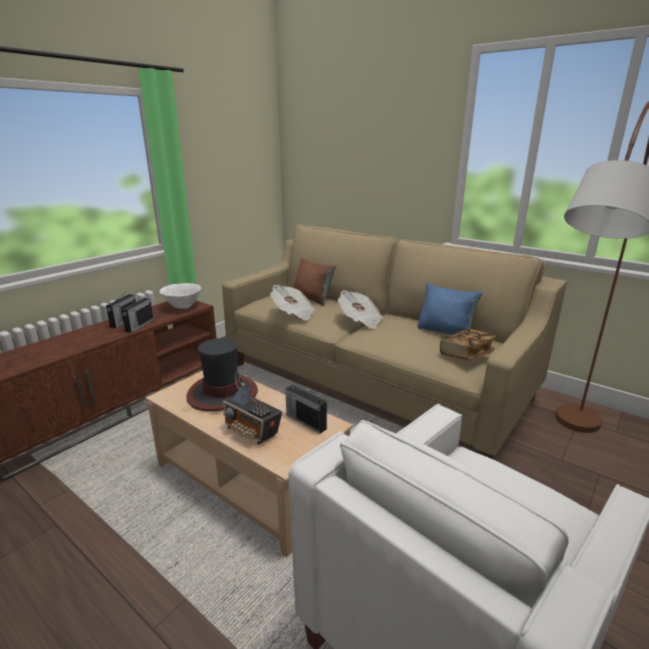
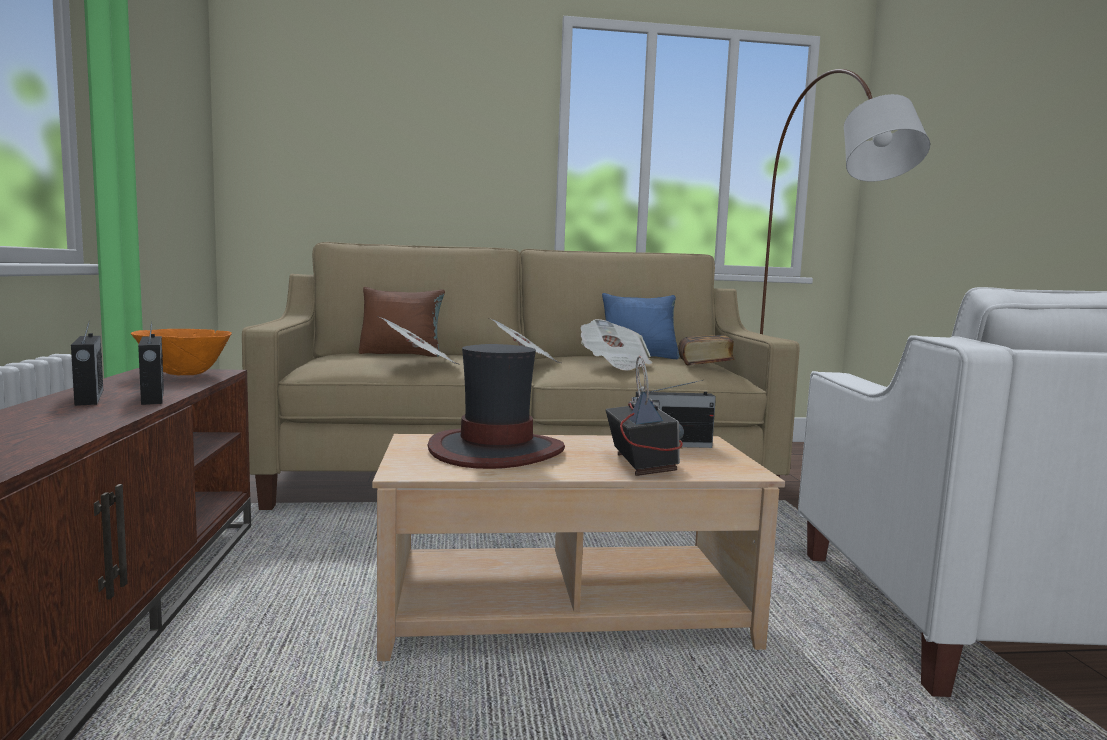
camera: 45 degrees left, 15 degrees down
(183, 307) = (184, 375): white bowl -> orange bowl
(253, 431) = (641, 464): radio -> radio turned 90 degrees counterclockwise
(400, 339) = (614, 365): none -> newspaper

